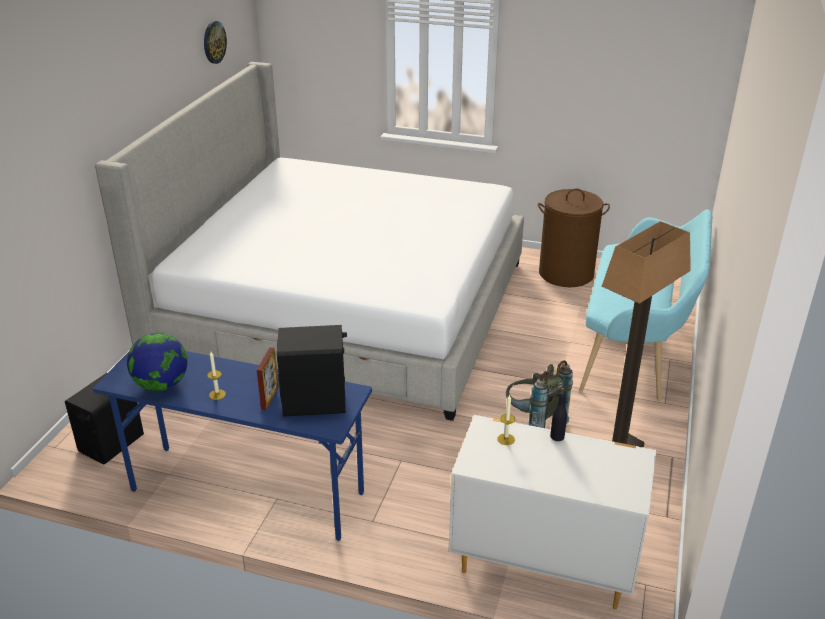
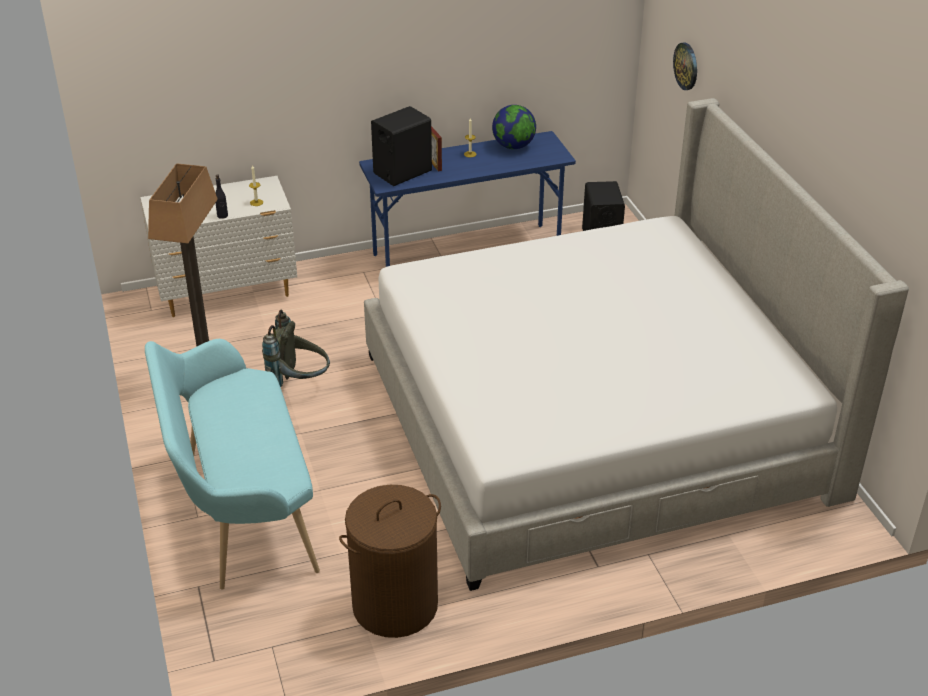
camera: 145 degrees right, 5 degrees up
(214, 42) = (876, 190): wall clock -> wall clock (686, 66)

